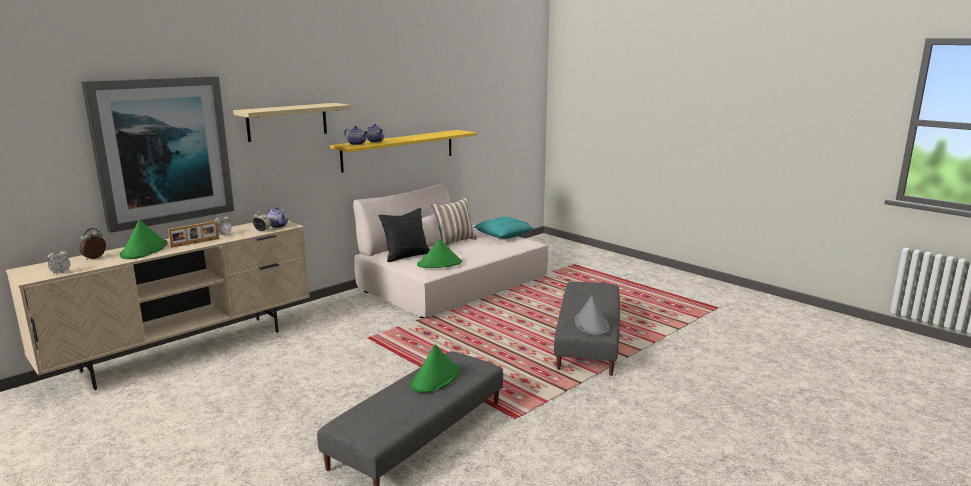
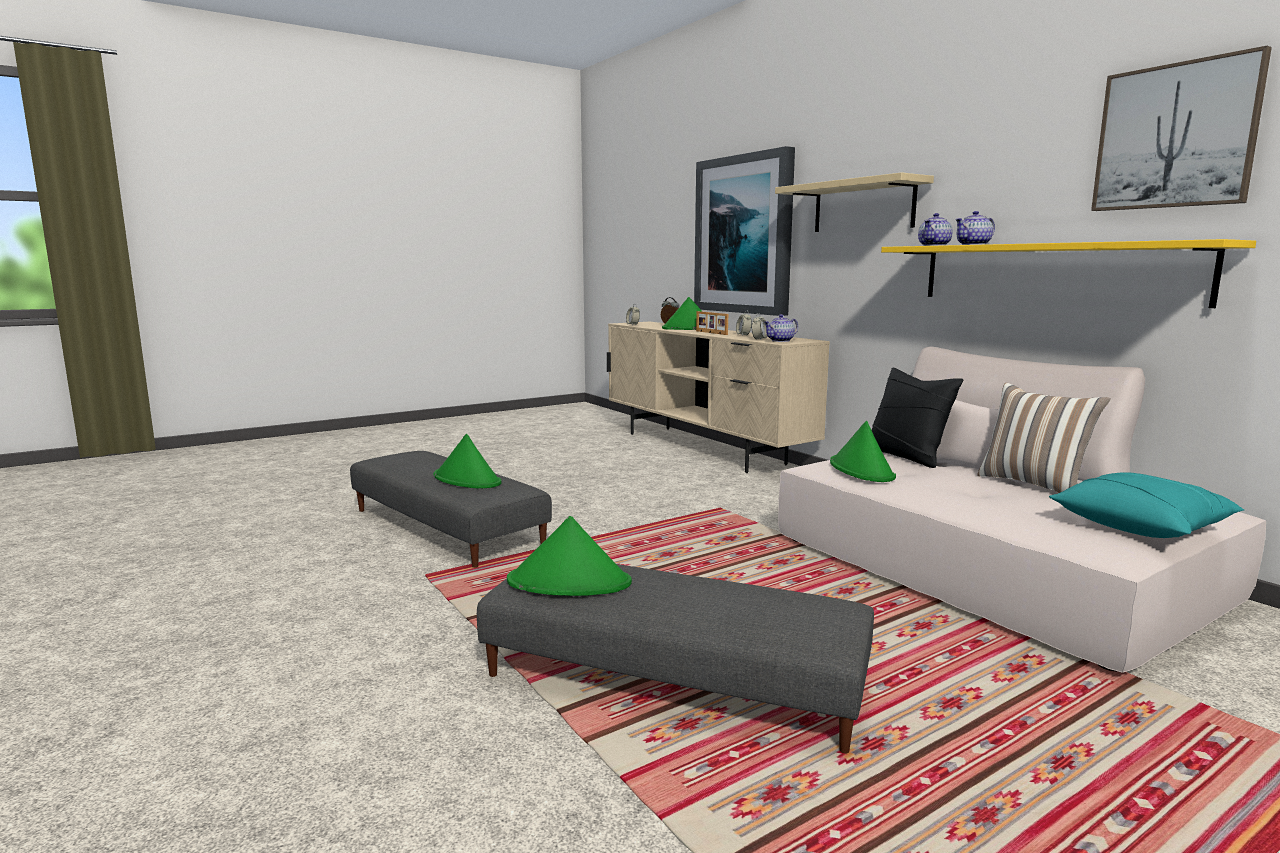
camera: 100 degrees right, 5 degrees down
(432, 90) = (1175, 136): none -> picture
(591, 324) = (570, 582): grey hat -> green hat

